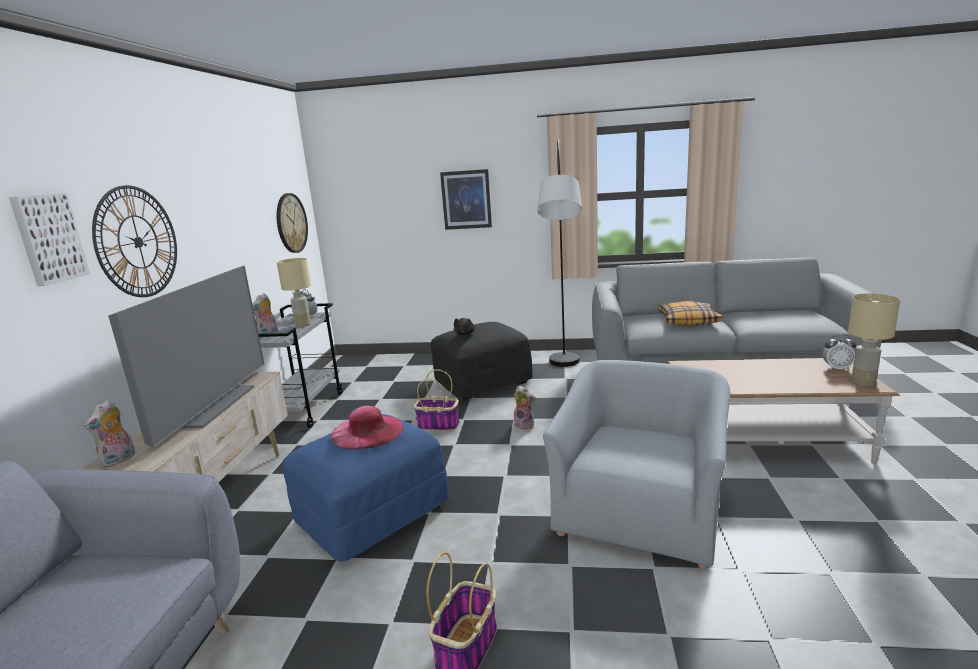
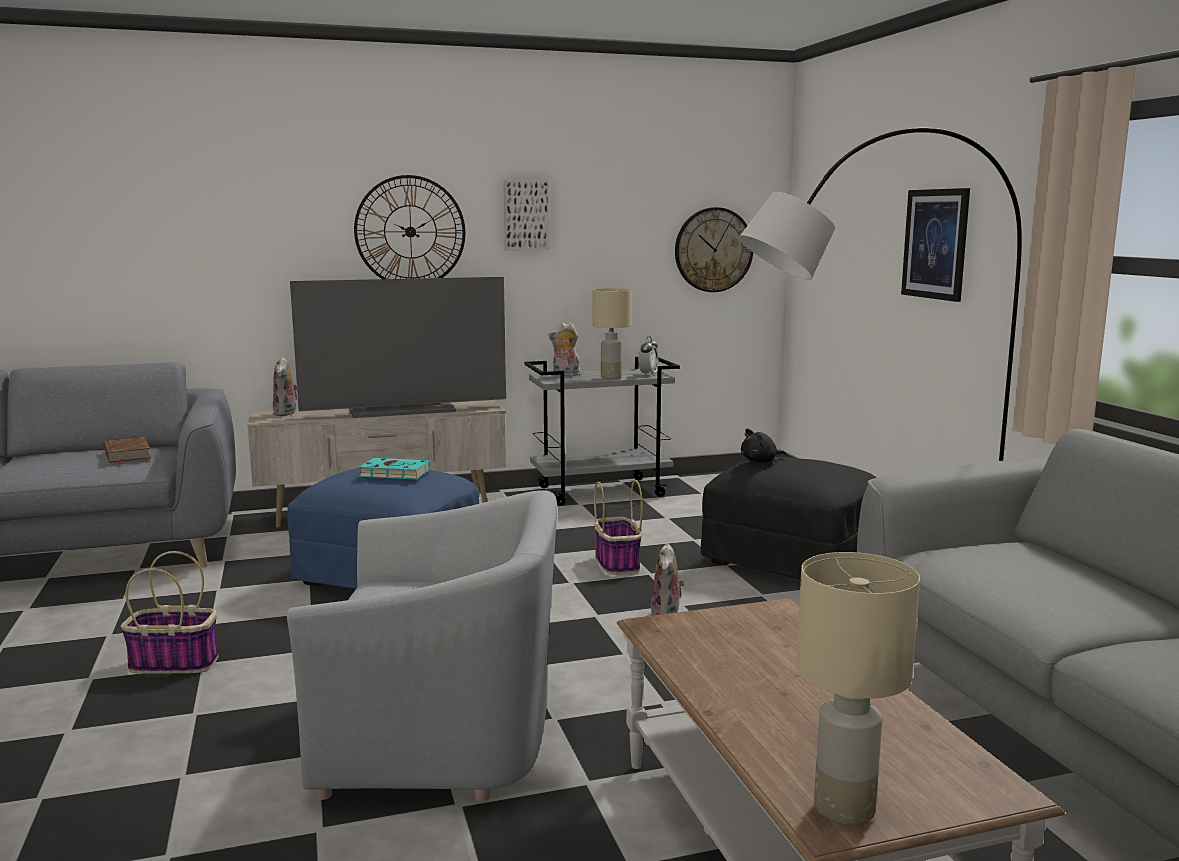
camera: 65 degrees right, 5 degrees down
(48, 238) = (308, 213): picture -> picture (526, 215)
(95, 583) = (127, 454): none -> brown book
(119, 460) = (286, 413): plush toy -> plush toy turned 90 degrees counterclockwise
(367, 431) = (392, 473): pink hat -> turquoise book
(688, 321) = (1056, 590): pillow -> none
(836, 368) = (926, 778): alarm clock -> none

